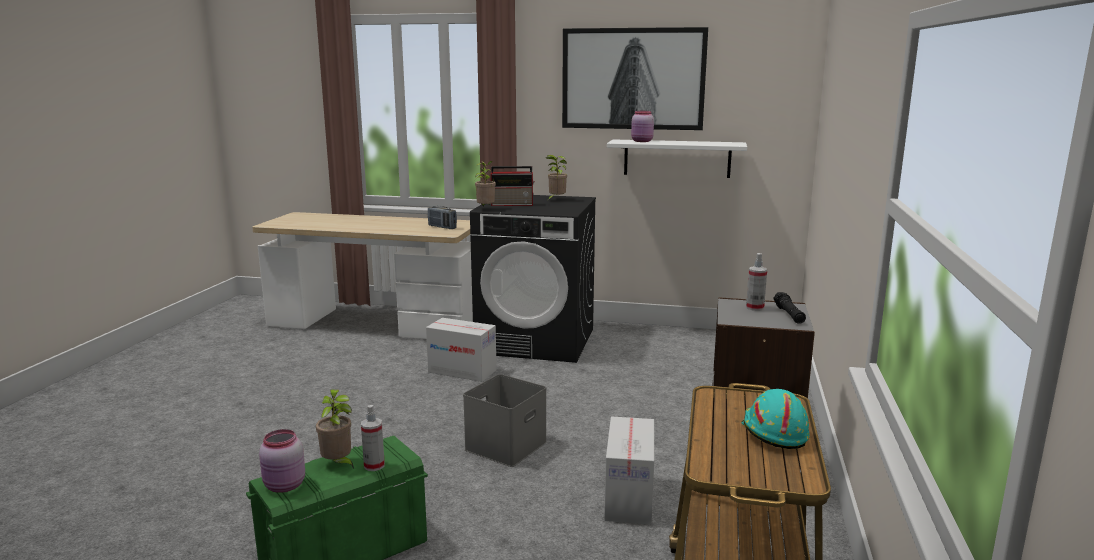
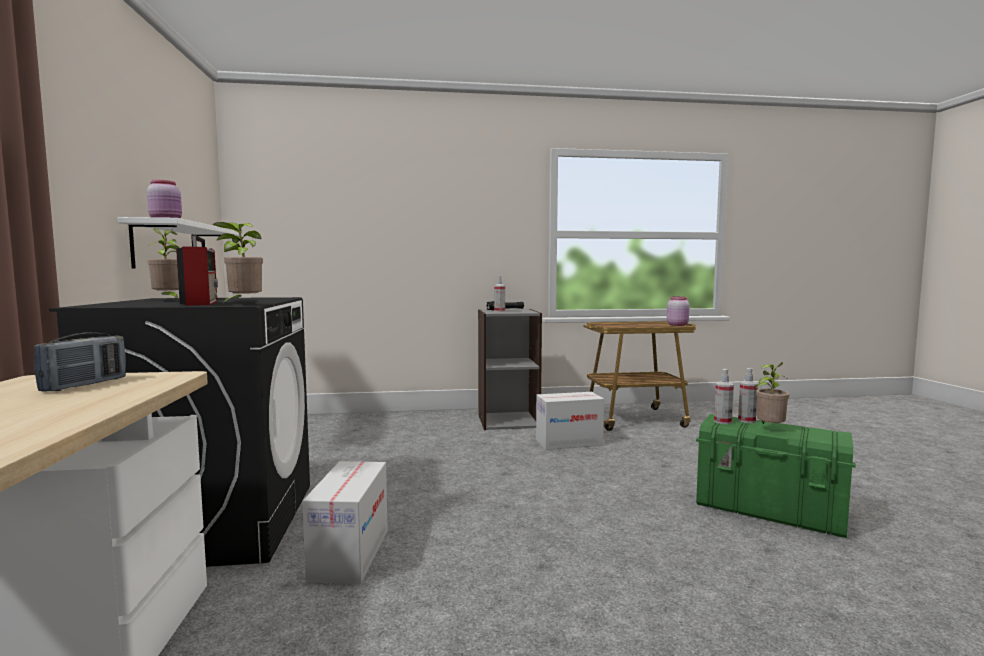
camera: 110 degrees left, 10 degrees down
(285, 486) = (827, 435): pink jar -> pink jar (677, 325)
(387, 450) = (722, 421): none -> spray bottle
(506, 447) = (541, 487): grey storage box -> none
(632, 79) = (126, 135): picture -> none
(773, 432) = (634, 323): turquoise hard hat -> none

